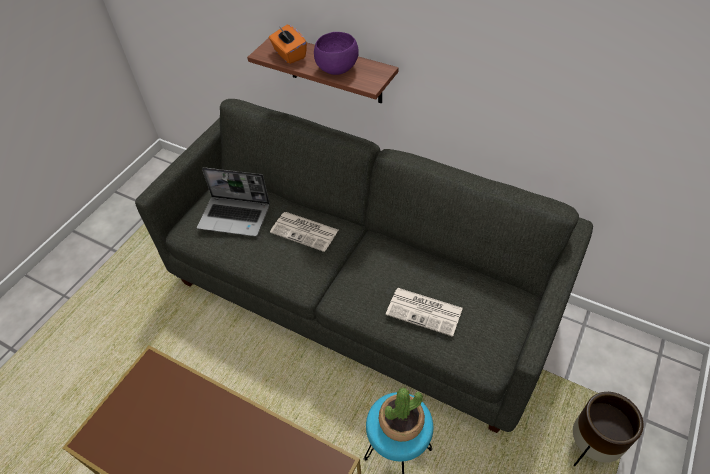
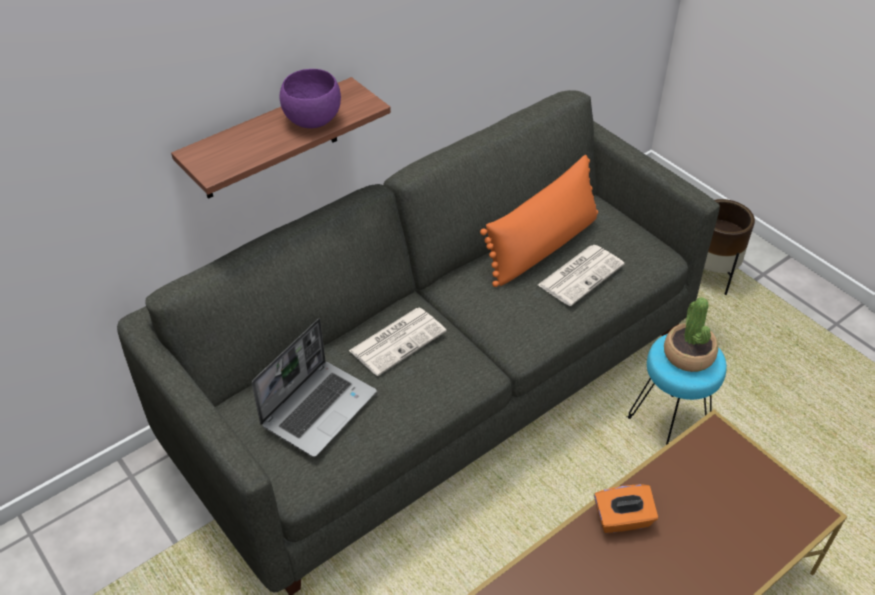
camera: 70 degrees left, 5 degrees down
(289, 54) = (241, 150): orange tissue box -> orange tissue box (622, 519)
(443, 278) = (543, 246): none -> orange pillow

